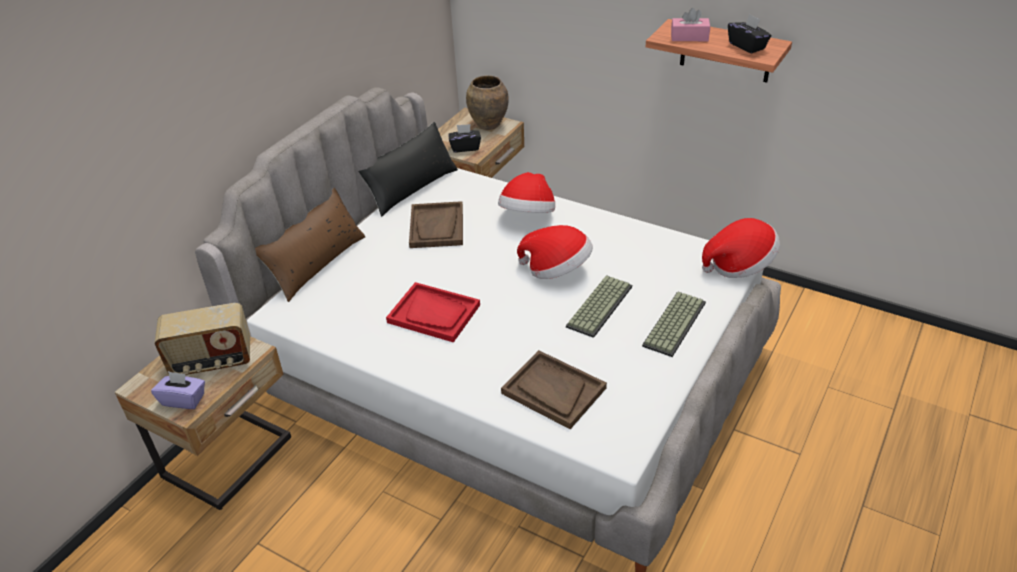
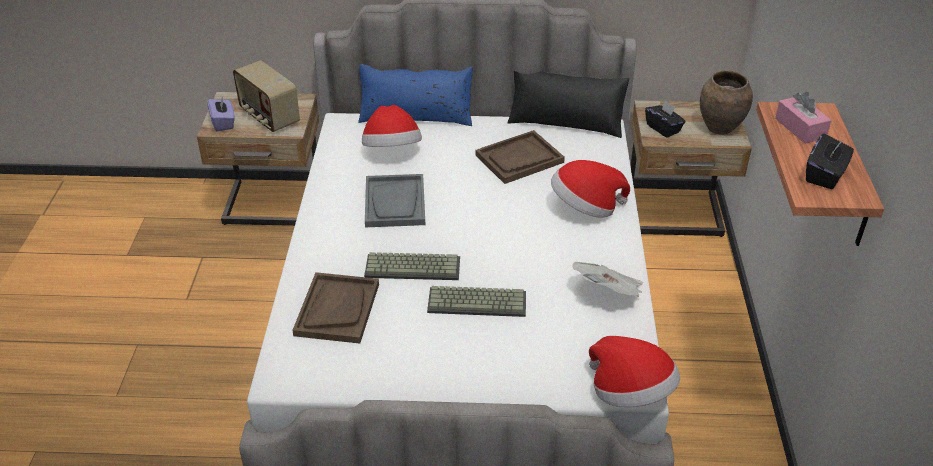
camera: 60 degrees right, 0 degrees up
(317, 264) = (416, 116): brown pillow -> blue pillow
(434, 314) = (395, 203): red tray -> grey tray
(557, 270) = (513, 256): hat -> hat (392, 151)
(632, 238) = (609, 293): none -> newspaper
(673, 323) = (487, 364): keyboard -> keyboard (414, 266)

